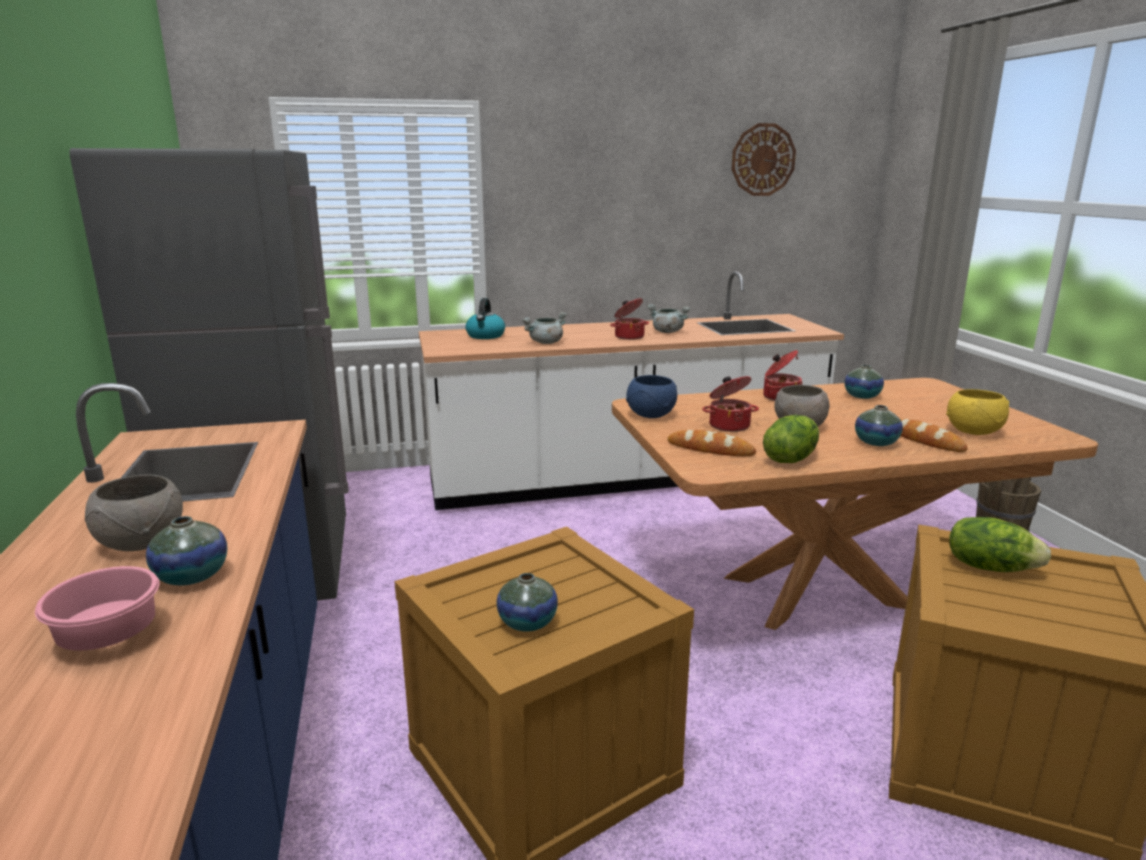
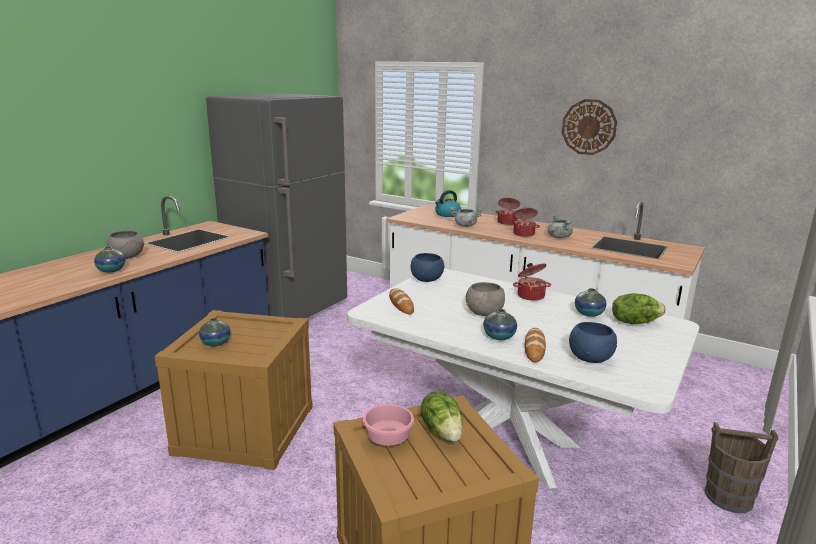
camera: 45 degrees right, 0 degrees up
(110, 635) = (66, 277): pink bowl -> pink bowl (389, 438)
(729, 425) = (448, 298): cooking pot -> cooking pot (507, 222)
(763, 160) = (705, 111): wall clock -> wall clock (589, 127)
(790, 458) = (423, 323): lettuce -> lettuce (634, 322)
(815, 590) = (509, 444): brown dining table -> white dining table
(974, 431) = (591, 358): yellow bowl -> blue bowl

